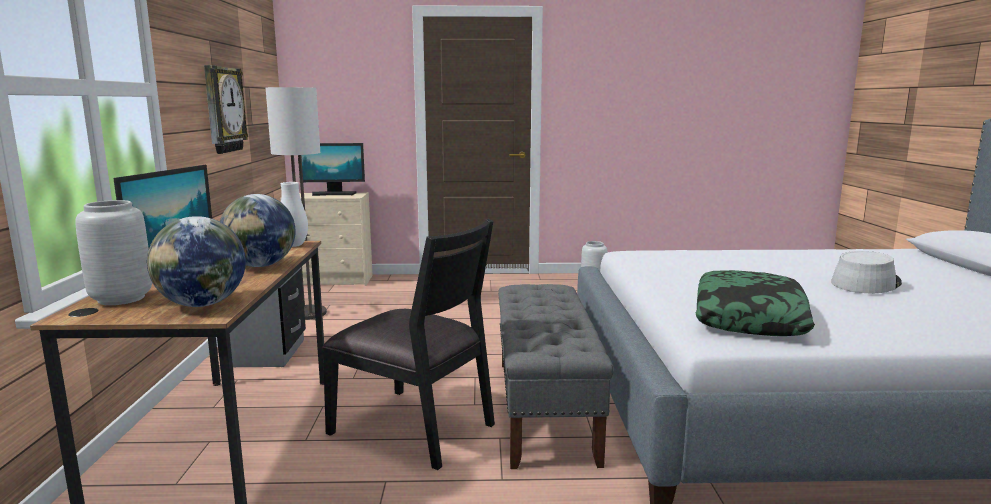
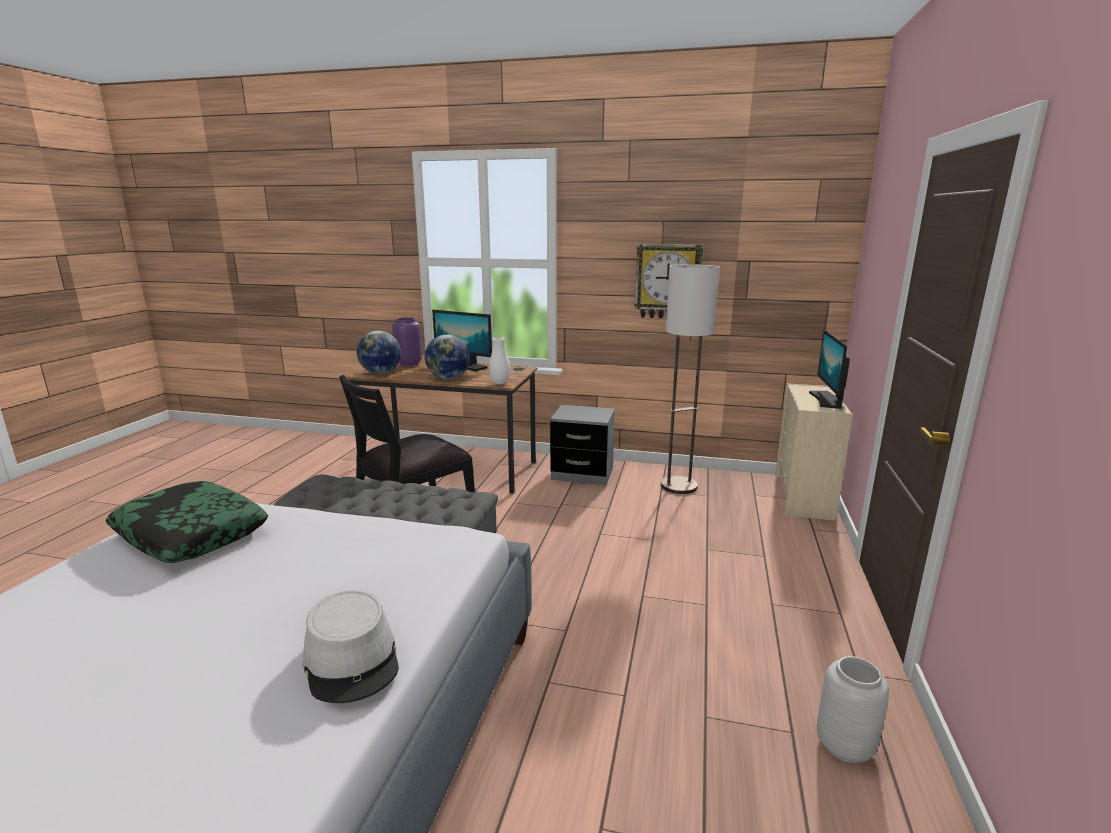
camera: 105 degrees right, 5 degrees up
(121, 299) = (408, 363): grey vase -> purple vase
(865, 283) = (115, 679): grey hat -> grey hat (352, 659)

